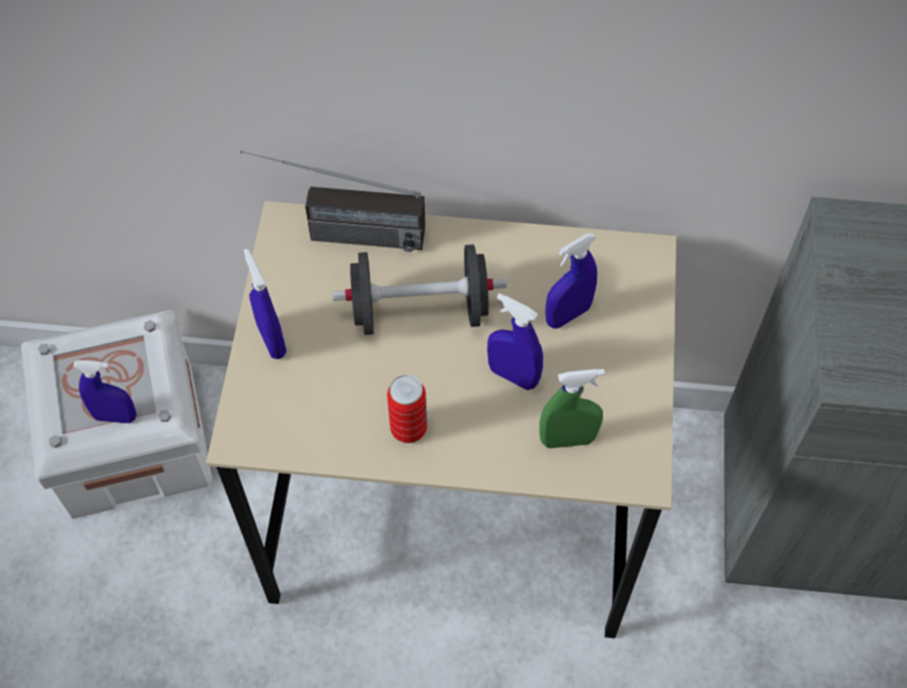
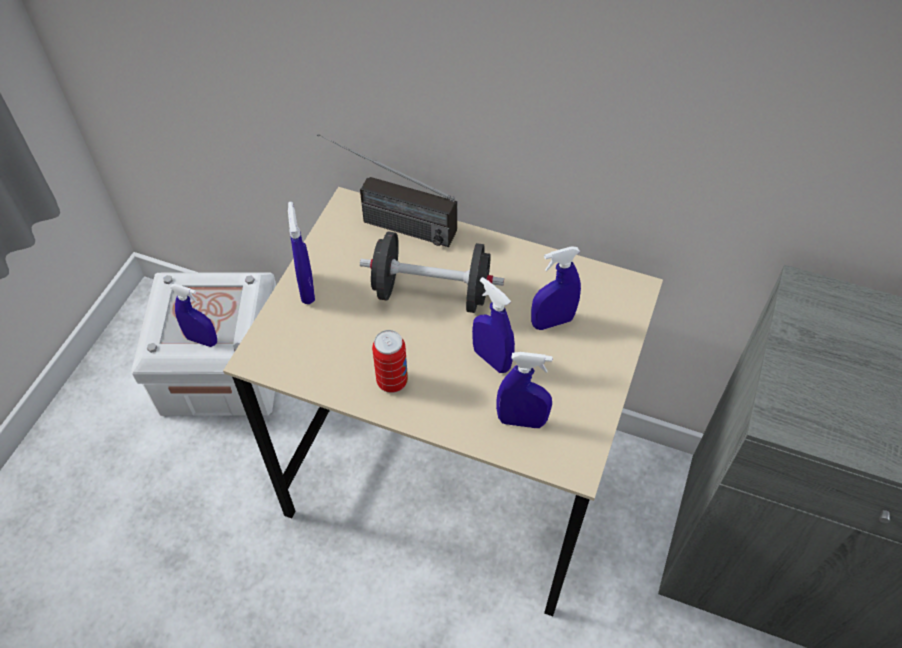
camera: 15 degrees right, 5 degrees down
(567, 440) = (521, 421): green spray bottle -> blue spray bottle

